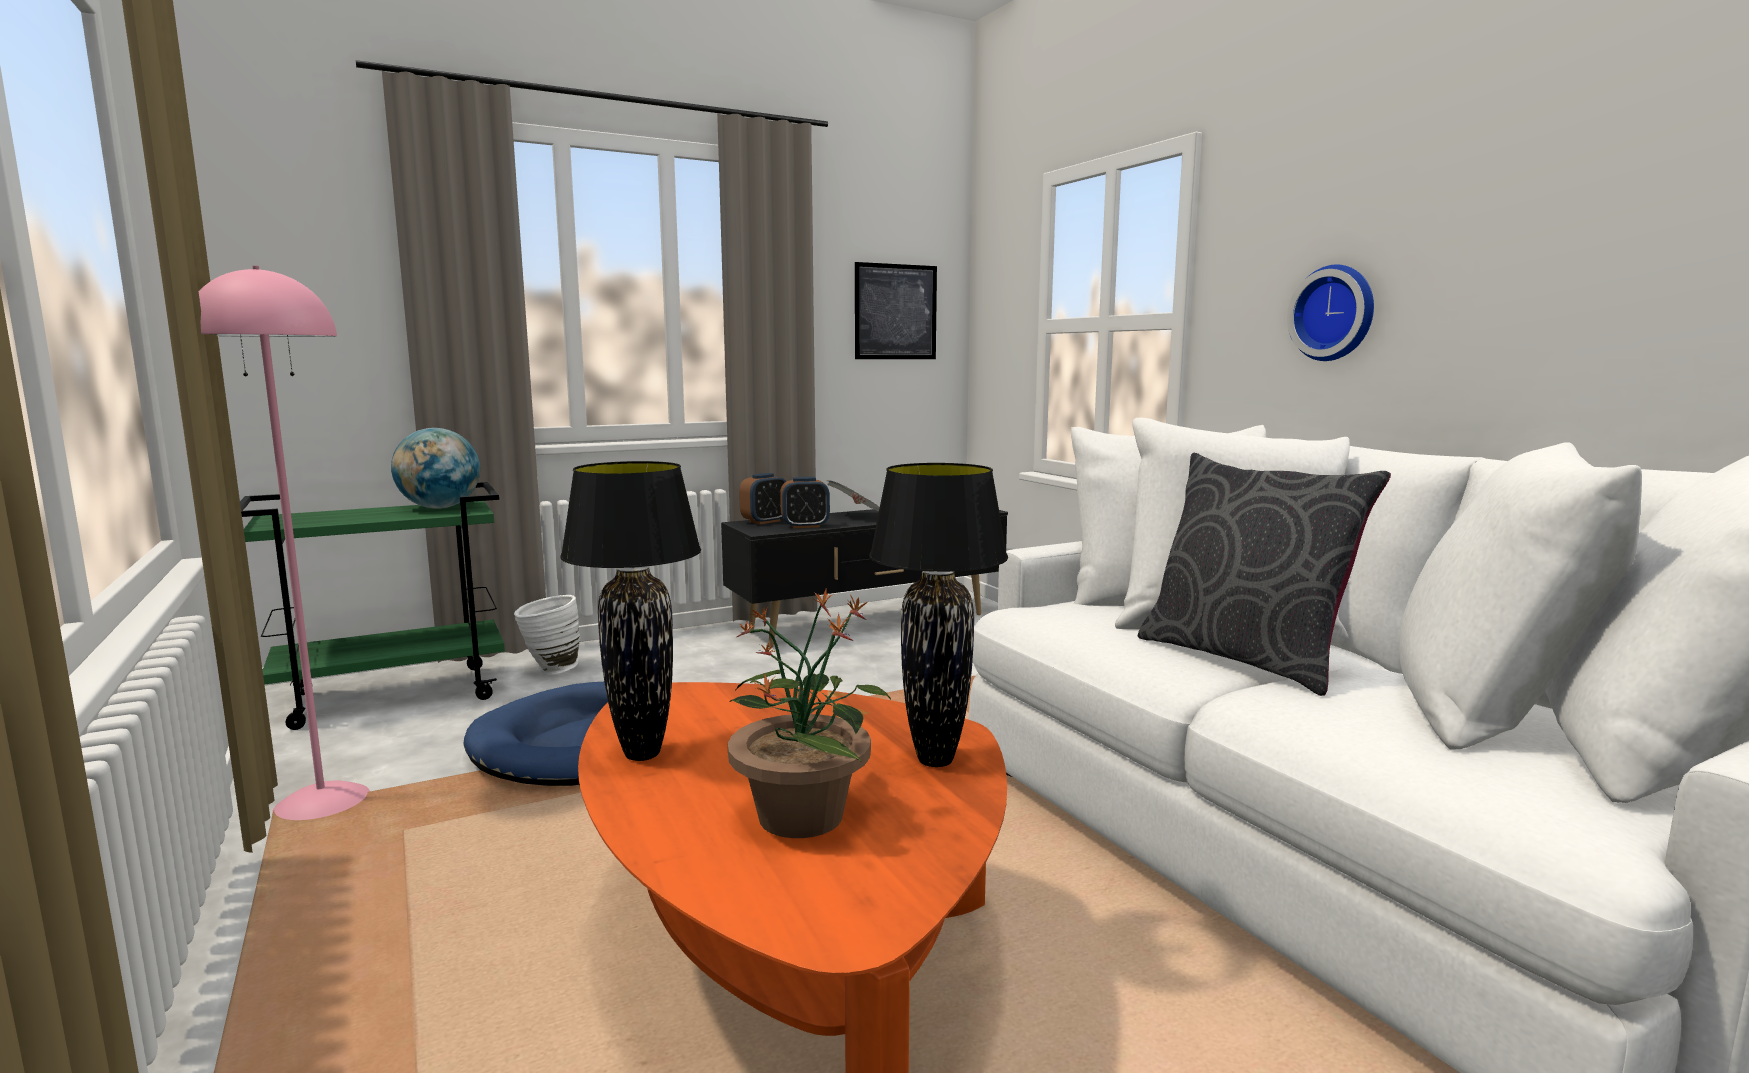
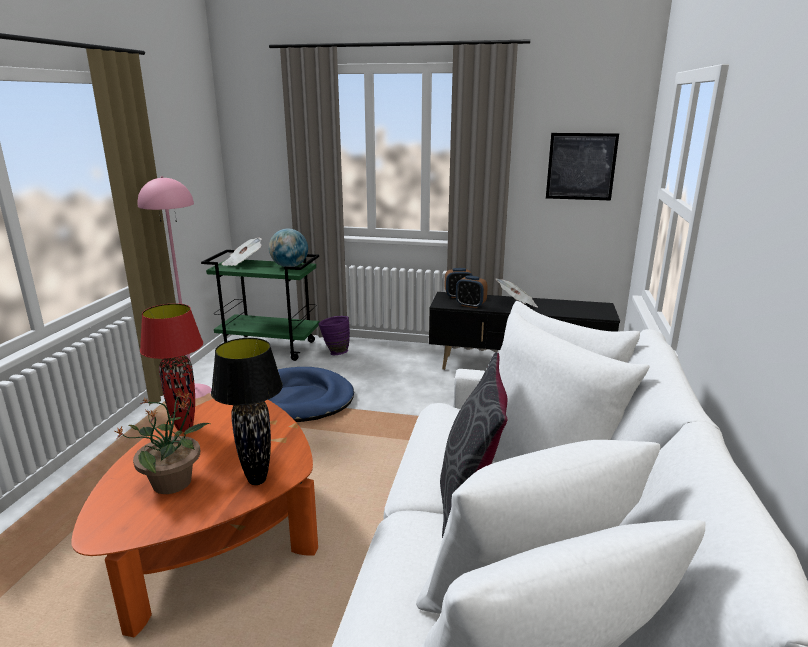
camera: 40 degrees right, 10 degrees up
(313, 515) = (243, 263): none -> newspaper
(550, 671) = (335, 352): white vase -> purple vase
(641, 755) = (184, 428): black table lamp -> red table lamp
(1335, 313) = (738, 251): wall clock -> none

